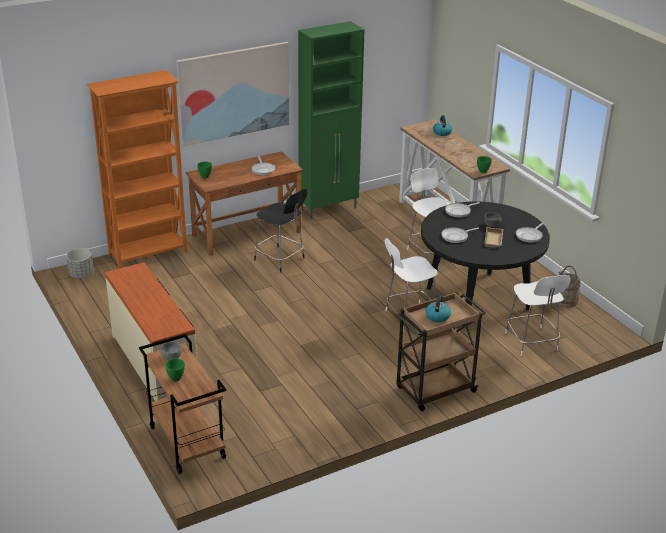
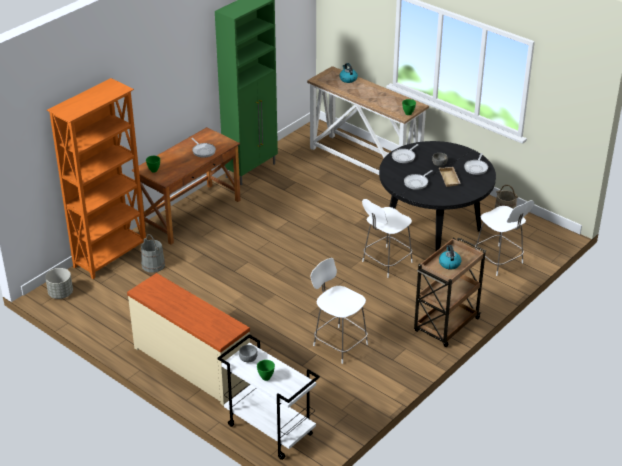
camera: 20 degrees left, 5 degrees up
(181, 269) = (153, 265): none -> grey bucket
(186, 442) = (269, 430): brown cart -> white cart
(234, 93) = (165, 83): picture -> none
(280, 259) = (239, 233): black chair -> none
(430, 252) = (367, 194): white chair -> white chair (339, 344)

